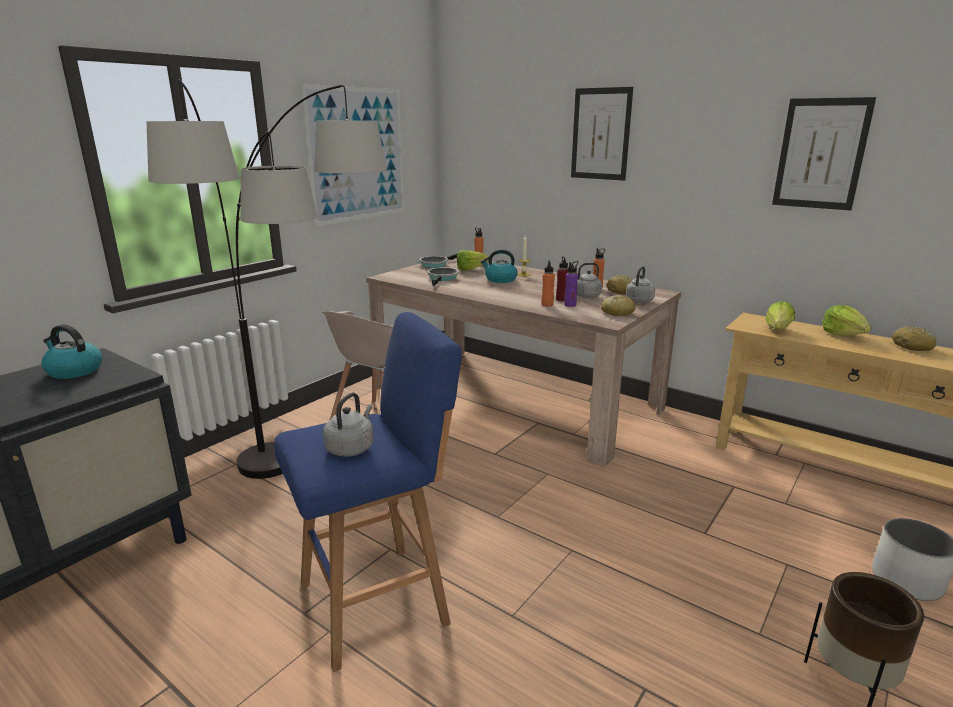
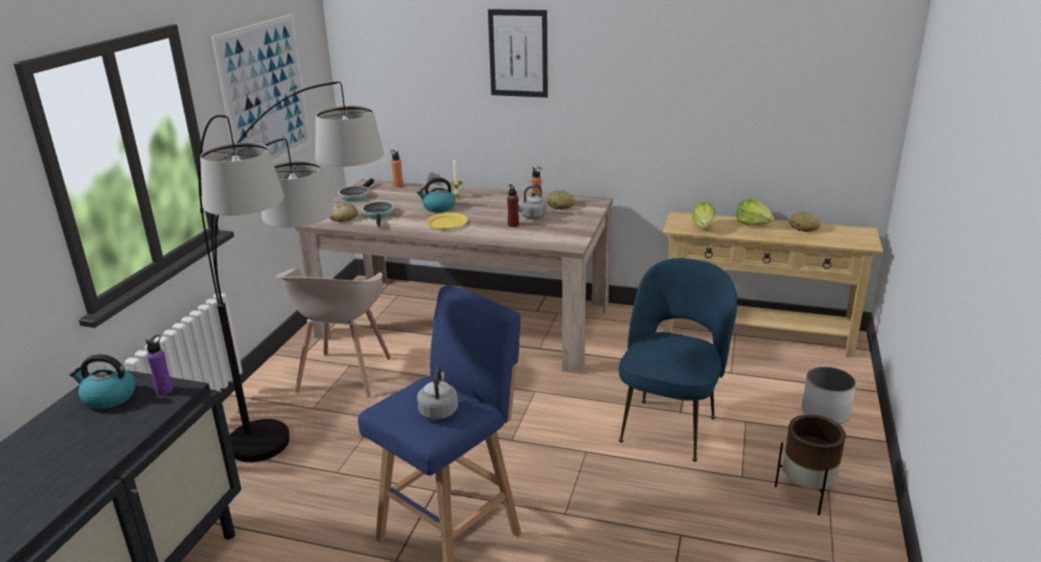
camera: 20 degrees left, 5 degrees up
(473, 269) = (401, 197): lettuce -> none
(498, 291) = (446, 223): none -> yellow plate
(547, 304) = (504, 233): orange bottle -> none
(570, 305) = (525, 230): purple bottle -> purple bottle (164, 390)
(617, 312) = (571, 233): bread -> bread (343, 218)
(638, 301) = (582, 216): grey kettle -> none
(687, 545) = (671, 425): none -> blue chair
(821, 154) = (719, 73): picture -> none

